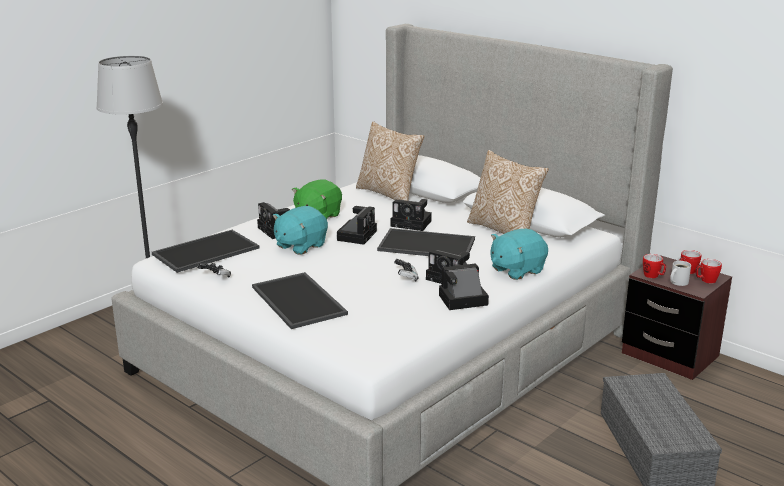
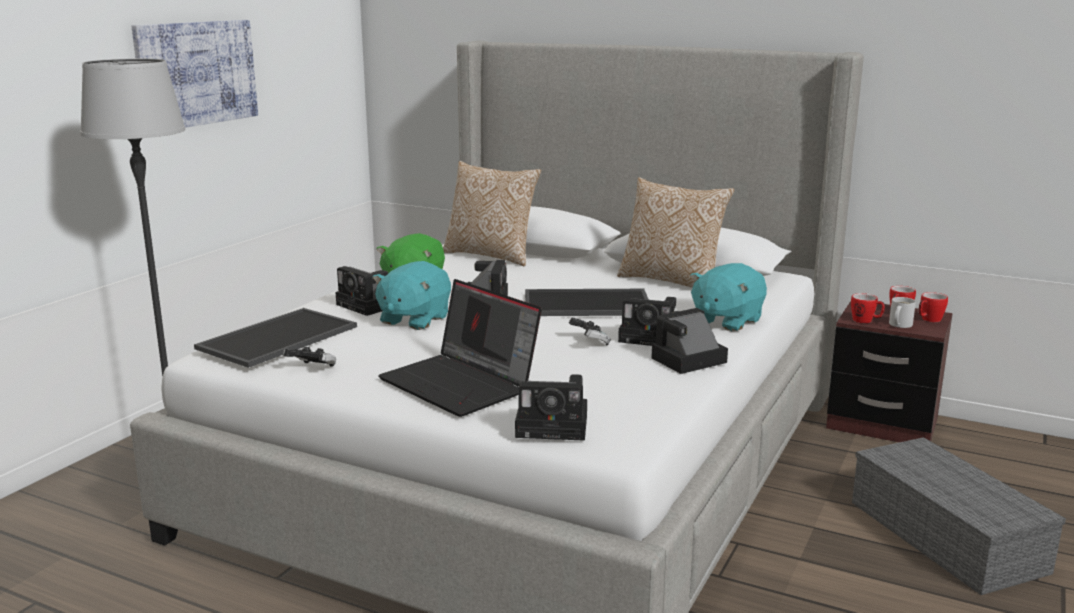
camera: 15 degrees left, 5 degrees down
(192, 50) = (196, 73): none -> picture
(300, 300) = (462, 384): tray -> laptop
(413, 223) = (548, 283): camera -> camera (555, 426)

